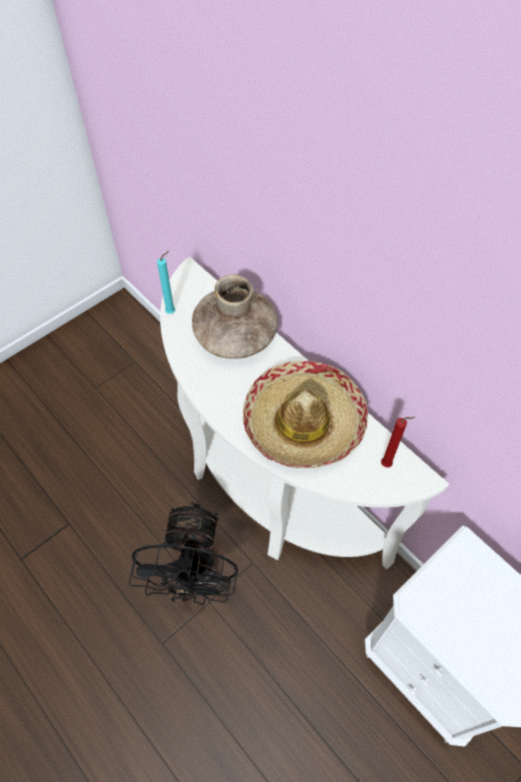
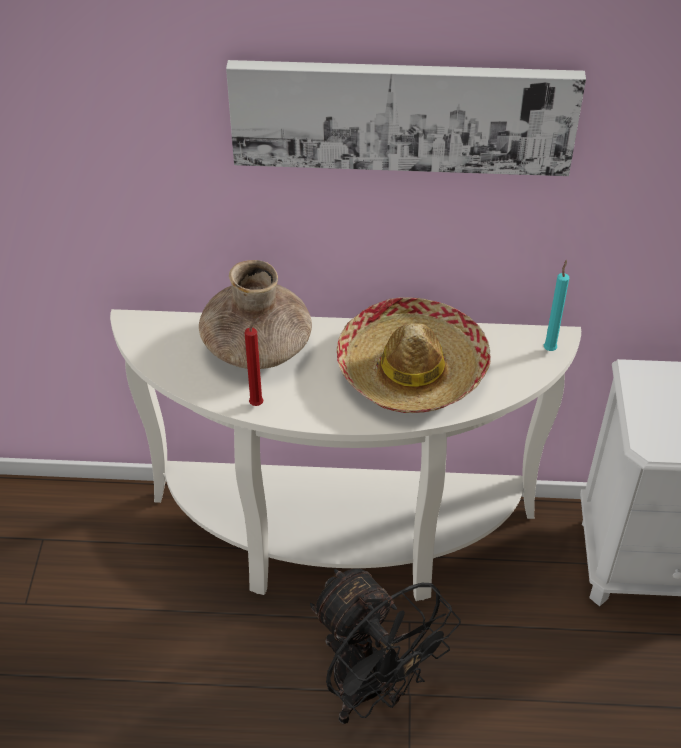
camera: 45 degrees left, 10 degrees down
(172, 312) = (162, 369): turquoise candle -> turquoise candle (550, 348)
(365, 236) = (403, 114): none -> picture
(388, 464) = (519, 348): red candle -> red candle (258, 403)

